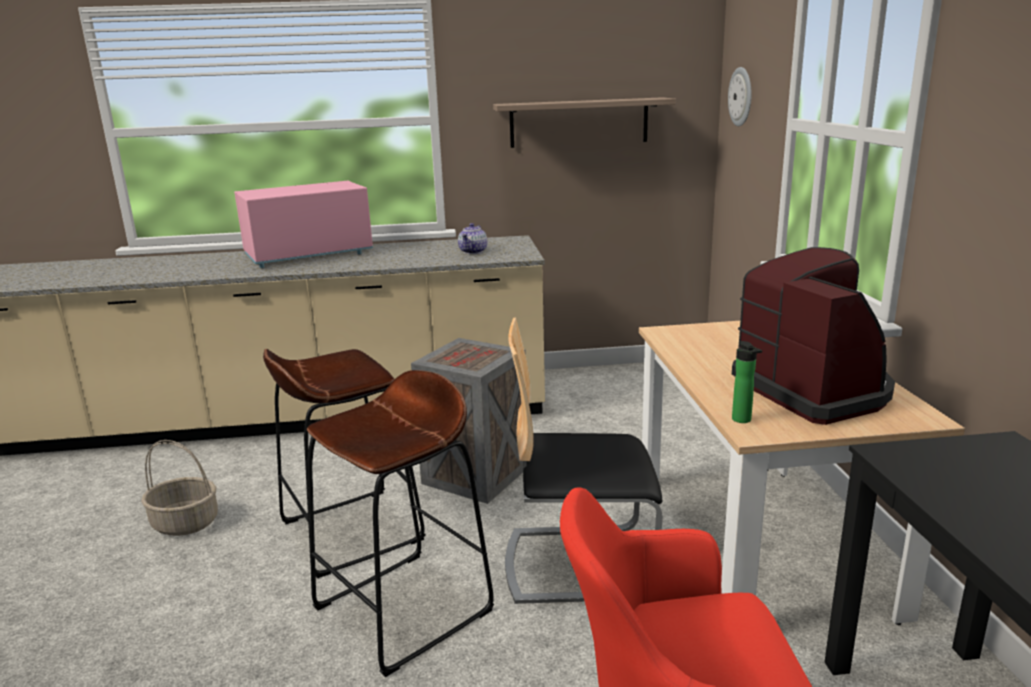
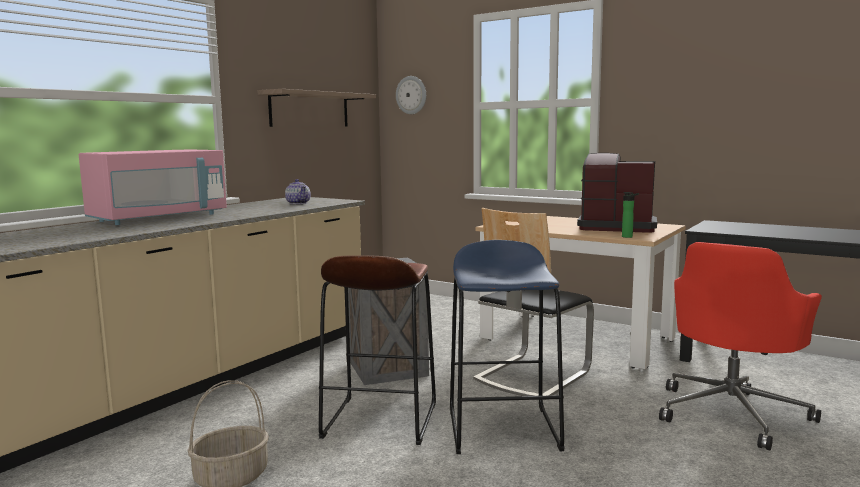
camera: 50 degrees left, 10 degrees down
(308, 255) = (159, 218): pink microwave -> pink microwave turned 150 degrees counterclockwise
(404, 609) = (503, 428): brown stool -> blue stool

